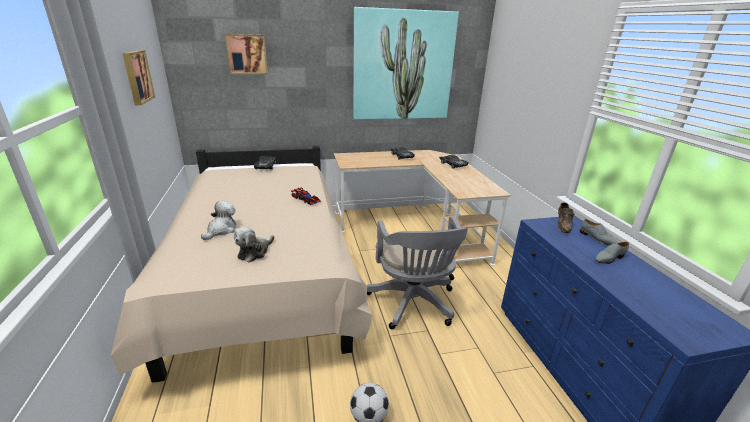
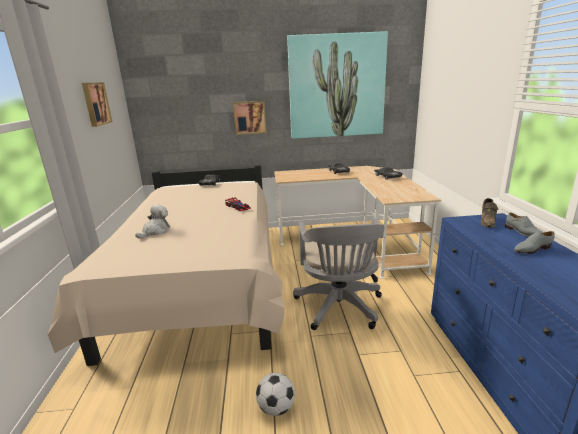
camera: 10 degrees right, 5 degrees down
(247, 54) = (194, 84): picture -> picture (250, 117)
(255, 252) = (179, 247): plush toy -> none

